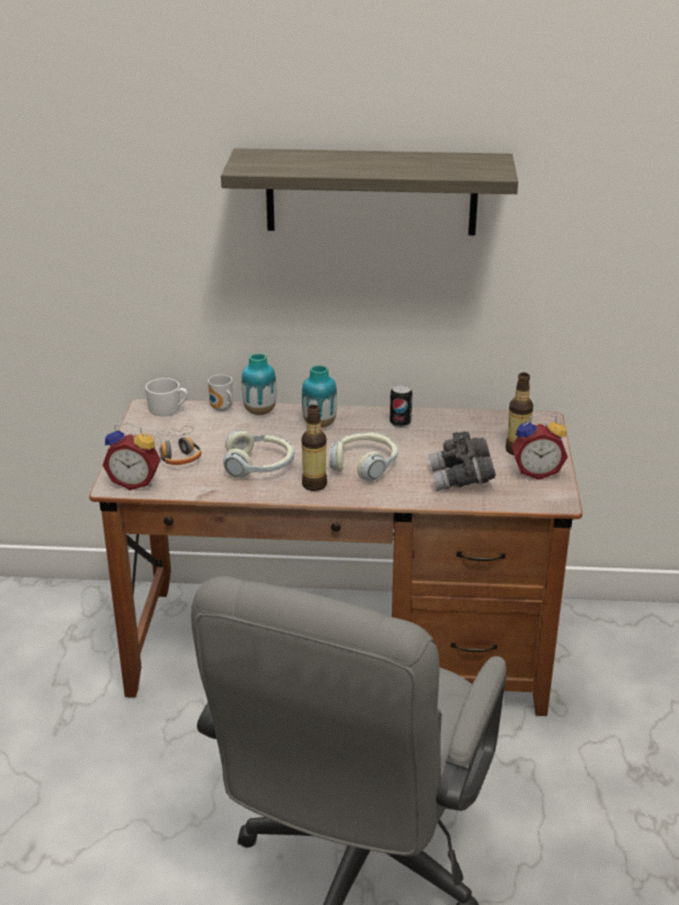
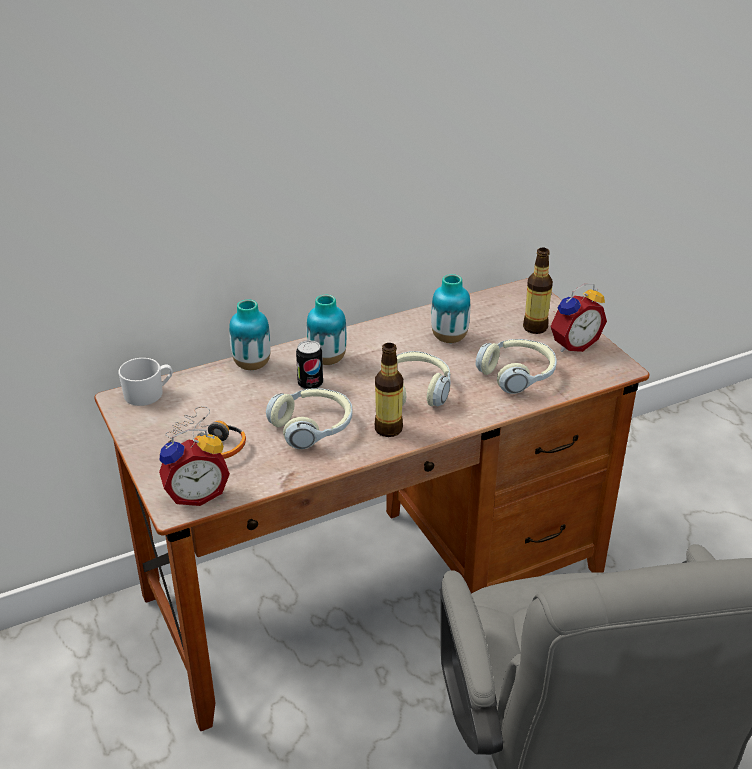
camera: 30 degrees left, 5 degrees up
(221, 409) = (208, 375): mug -> none
(371, 192) = (344, 88): shelf -> none
(400, 423) = (403, 333): can -> can (310, 384)
(433, 437) = (449, 338): none -> vase
(461, 479) = (517, 374): grey binoculars -> headphones

